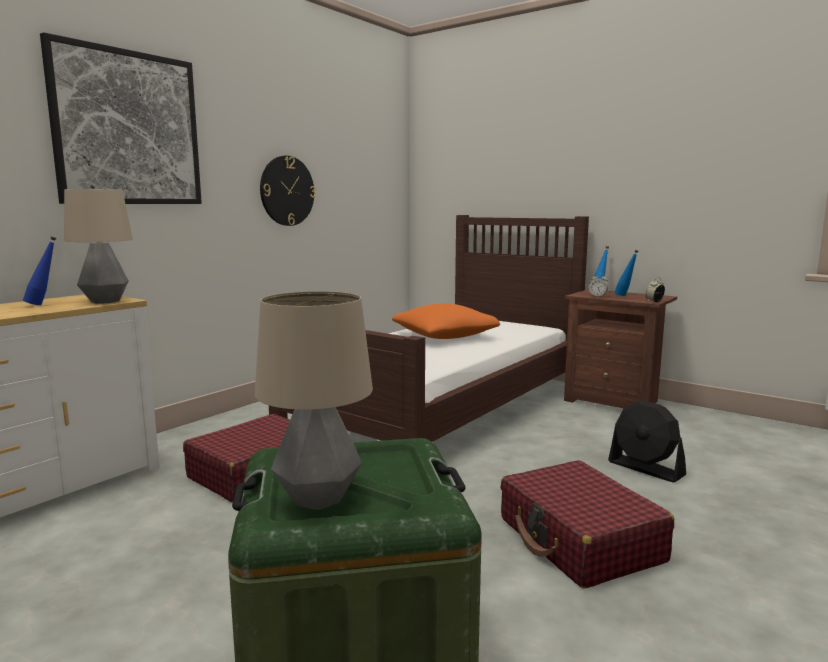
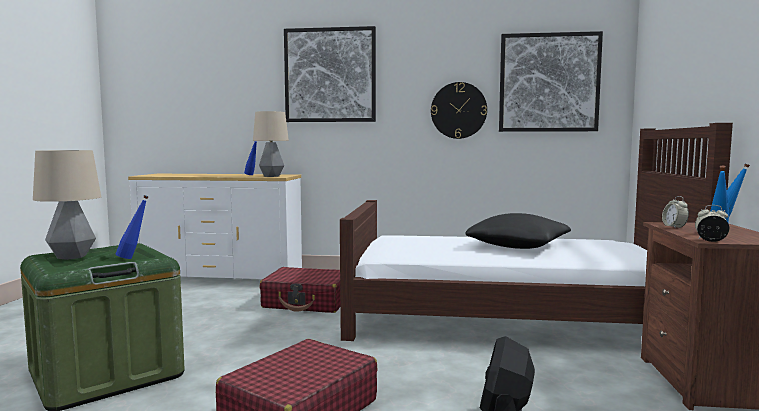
camera: 60 degrees right, 5 degrees down
(358, 163) = (549, 83): none -> picture
(380, 459) = (134, 258): none -> blue bottle
(444, 336) = (518, 246): orange pillow -> black pillow

